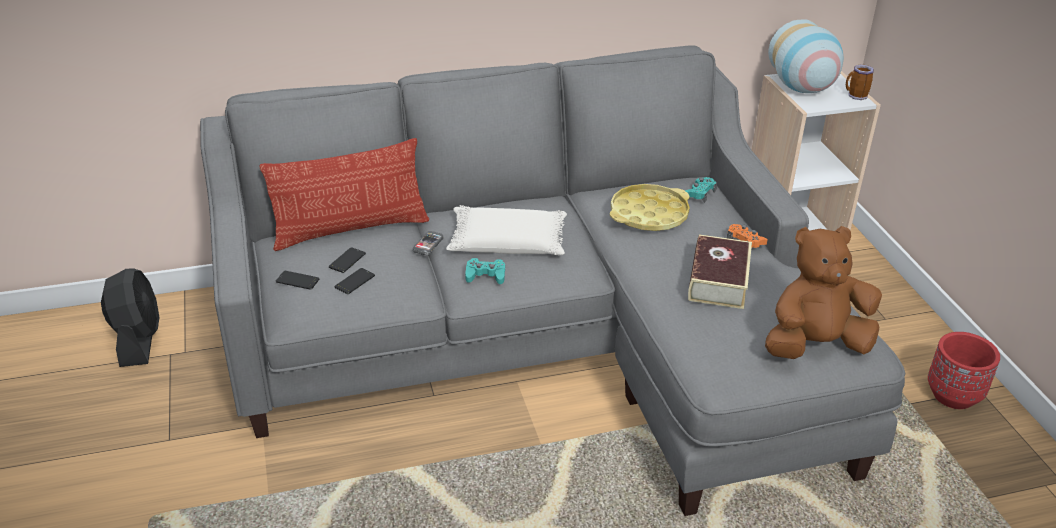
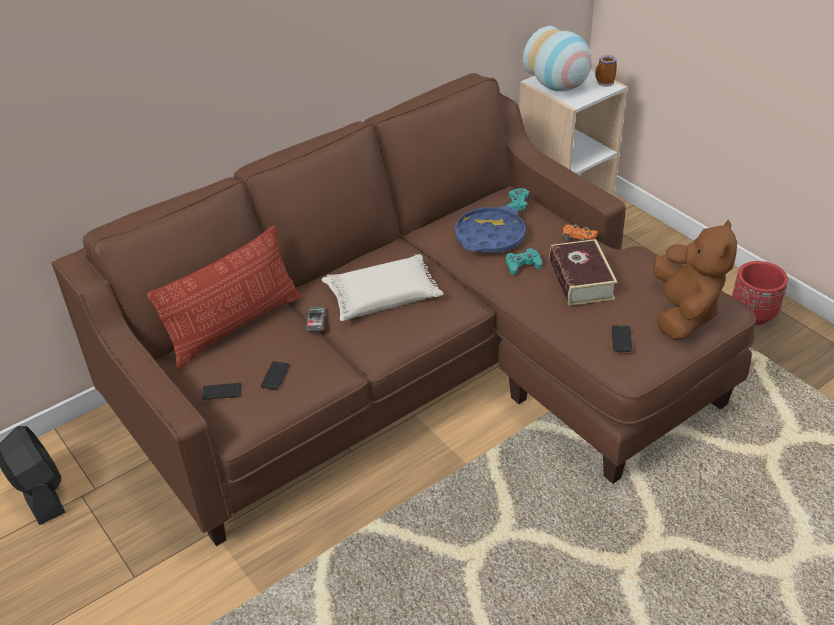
camera: 20 degrees left, 5 degrees up
(347, 260) = (254, 358): phone -> phone (621, 339)
(485, 275) = (386, 334): turquoise game controller -> turquoise game controller (522, 265)
(545, 345) = (420, 374): grey sofa -> brown sofa
(648, 214) = (489, 236): yellow tray -> blue tray
(814, 345) = (683, 313): brown plush toy -> brown plush toy turned 135 degrees clockwise

